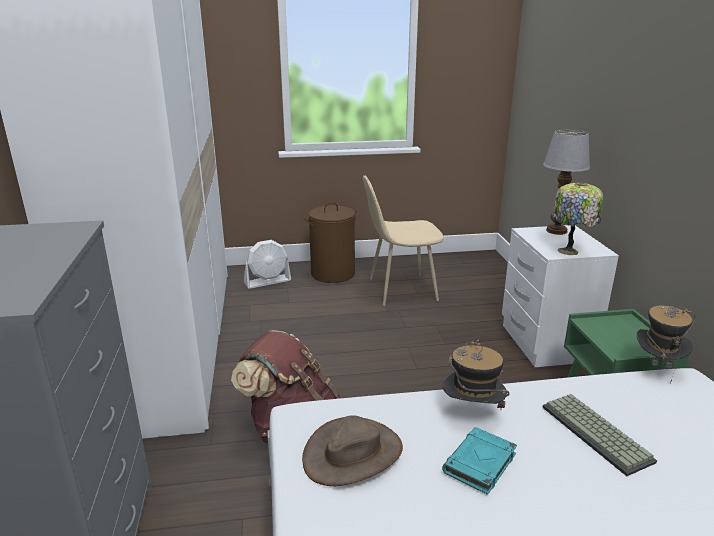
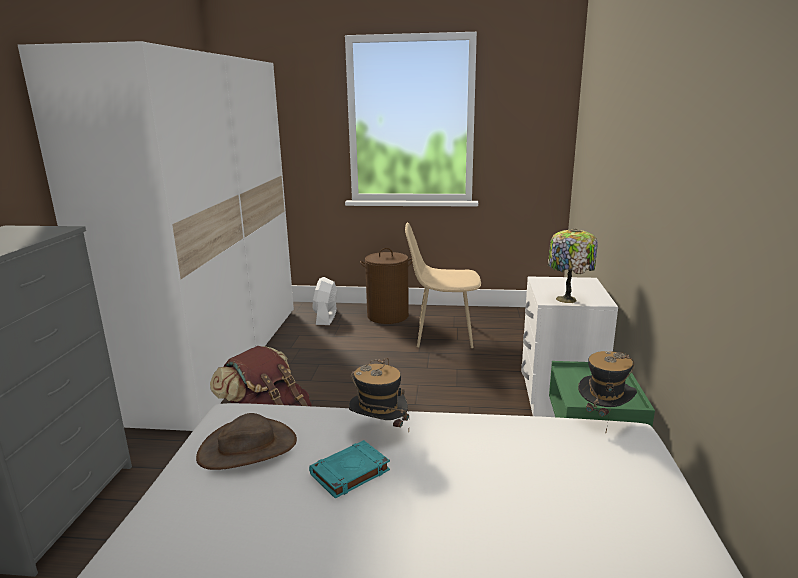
camera: 15 degrees right, 5 degrees down
(268, 281) = (326, 317): white fan -> white fan turned 105 degrees clockwise
(555, 230) = (571, 281): table lamp -> none
(598, 433) = (487, 465): keyboard -> none

